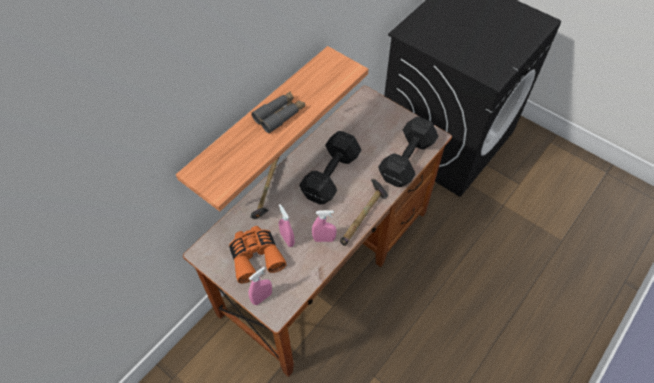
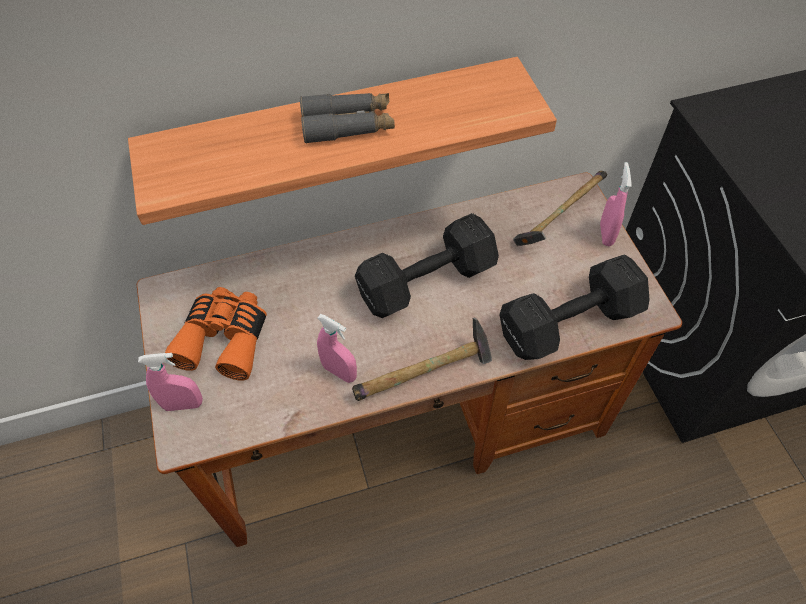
camera: 35 degrees right, 0 degrees up
(267, 191) = (317, 255): hammer -> hammer (559, 218)
(287, 239) = (287, 340): pink spray bottle -> pink spray bottle (606, 234)

